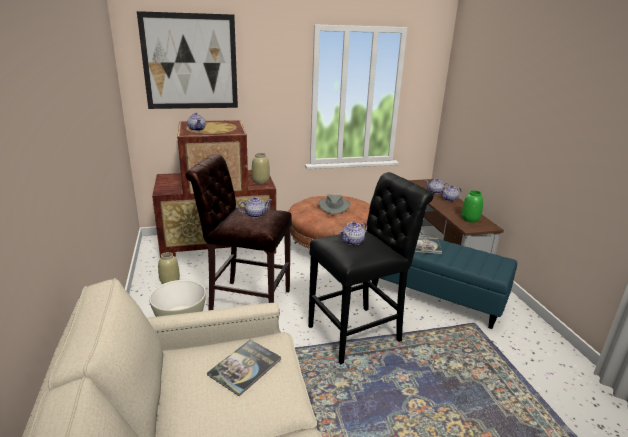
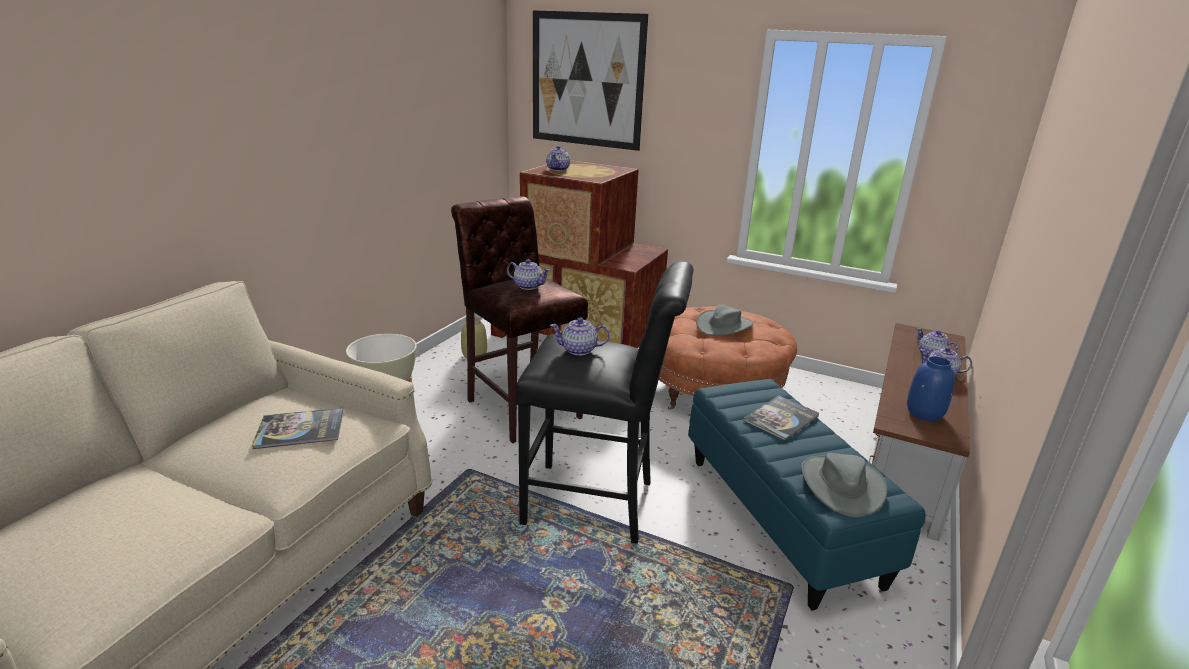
camera: 40 degrees right, 0 degrees up
(261, 181) = (631, 260): beige vase -> none
(470, 219) = (924, 414): green vase -> blue vase
(485, 264) = (841, 485): none -> grey hat

